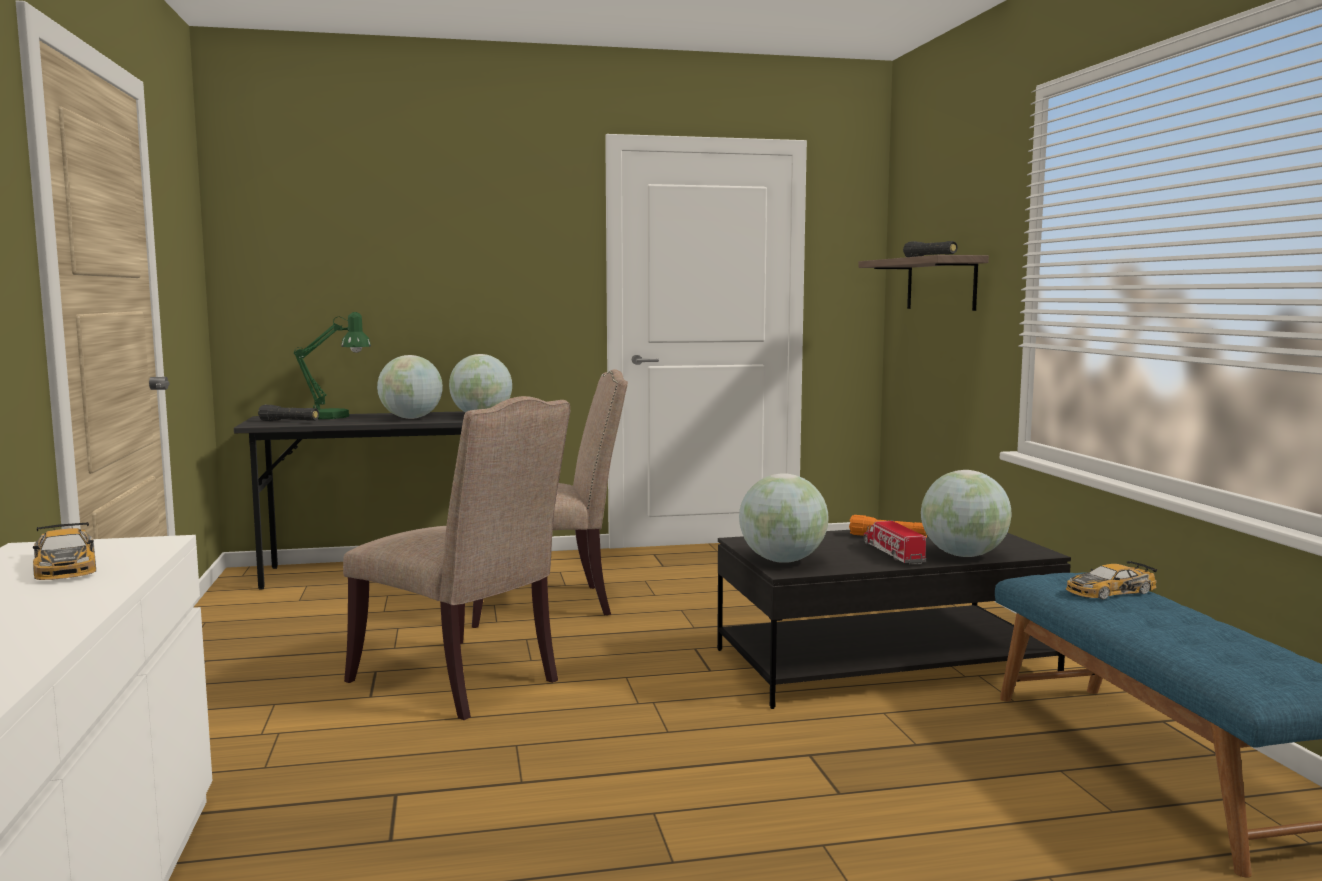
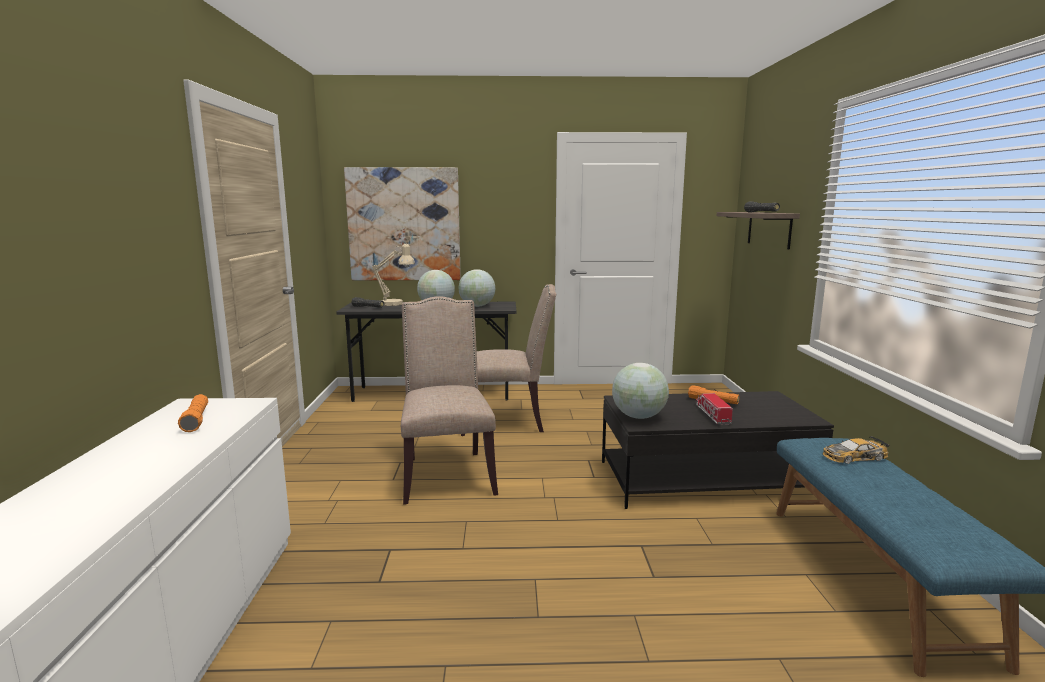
camera: 10 degrees right, 5 degrees up
(65, 566) = (196, 420): toy car -> orange flashlight
(338, 416) = (396, 304): green table lamp -> beige table lamp
(349, 281) = (404, 224): none -> picture
(463, 682) = (446, 473): beige chair -> beige chair turned 150 degrees counterclockwise
(963, 555) = (759, 419): globe -> none

